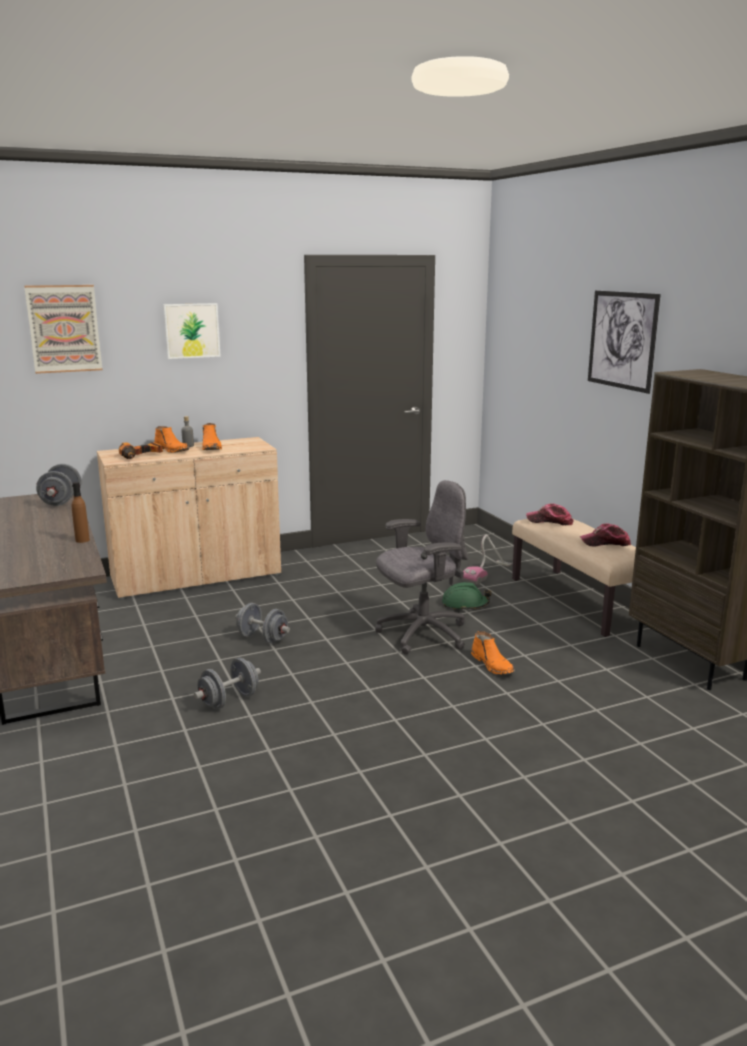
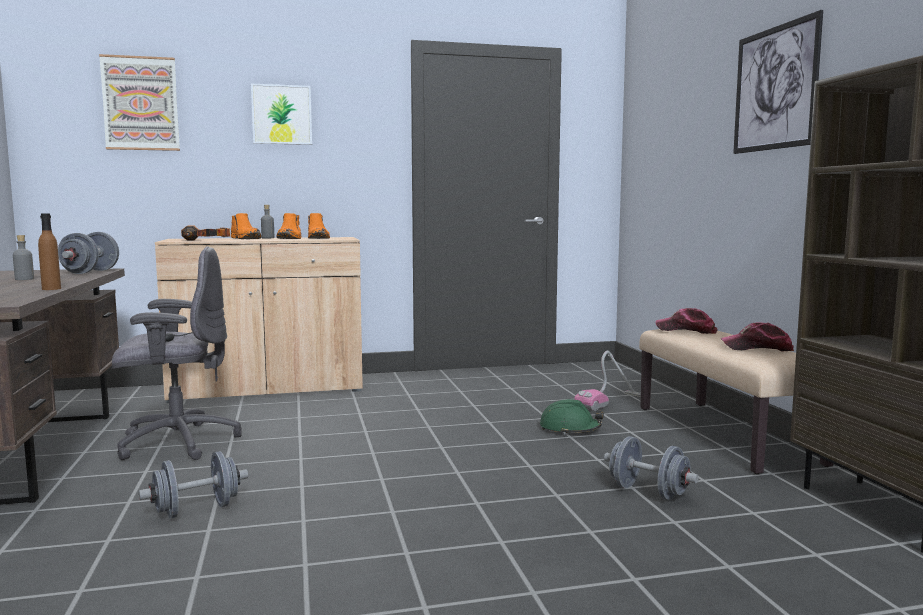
camera: 10 degrees right, 10 degrees down
(27, 520) = (24, 279): none -> grey bottle
(262, 638) = (295, 447): grey dumbbell -> grey dumbbell (648, 492)
(421, 634) = (498, 455): grey office chair -> grey office chair (176, 442)
(493, 665) = (582, 495): orange boot -> orange boot (318, 238)

